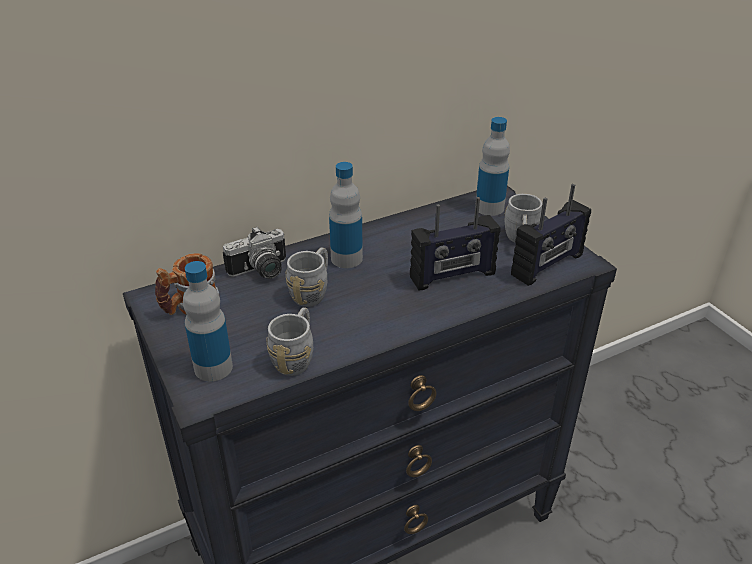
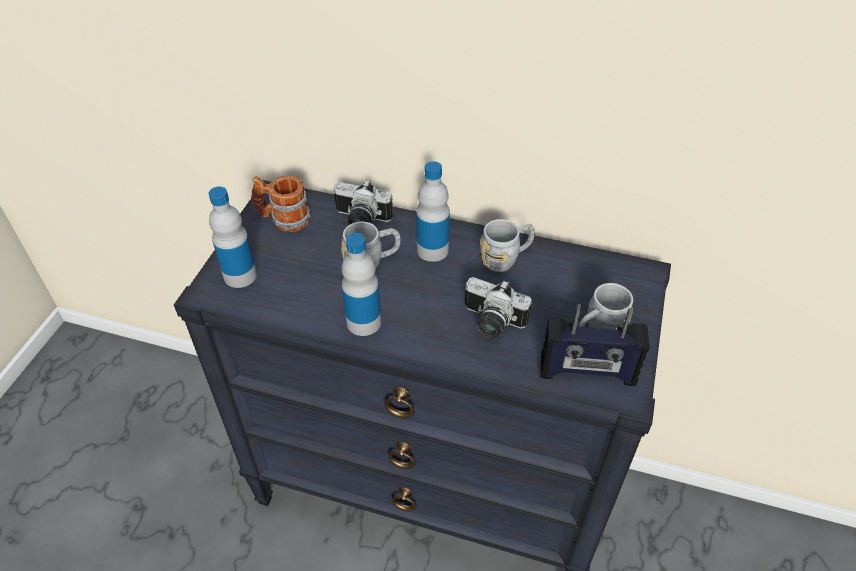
camera: 45 degrees right, 10 degrees up
(296, 357) = (295, 306): grey mug -> grey mug (506, 258)
(453, 276) = (491, 323): radio -> camera
(489, 208) = (617, 281): bottle -> bottle (363, 322)

